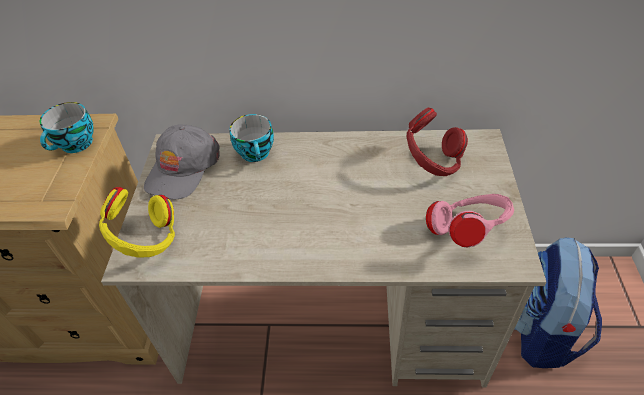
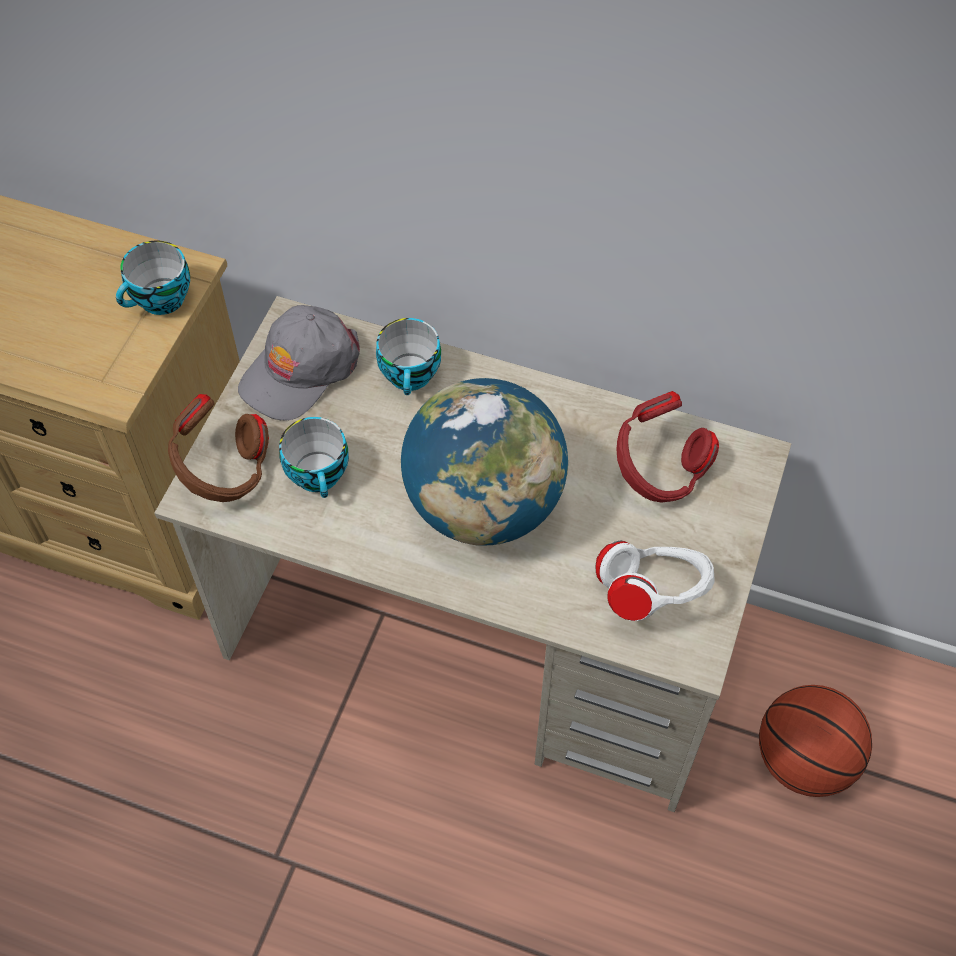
camera: 15 degrees right, 10 degrees up
(146, 240) = (223, 472): yellow headphones -> brown headphones
(216, 224) = (320, 475): none -> cup
(333, 211) = (484, 504): none -> globe
(467, 232) = (652, 594): pink headphones -> white headphones
(541, 331) = (804, 759): backpack -> basketball

